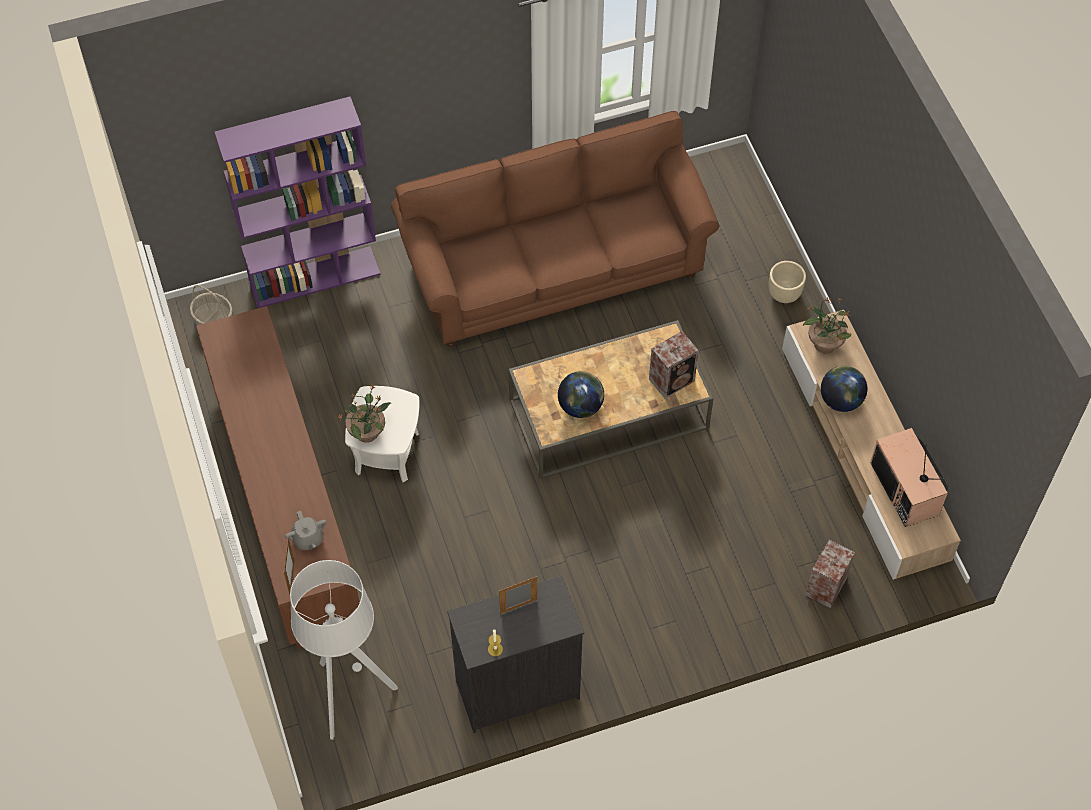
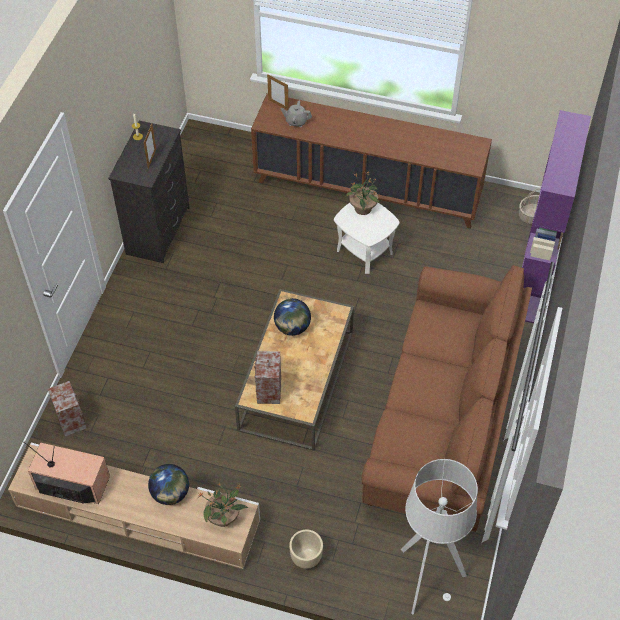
camera: 125 degrees right, 5 degrees down
(350, 696) = (223, 161): grey floor lamp -> grey floor lamp (426, 579)

